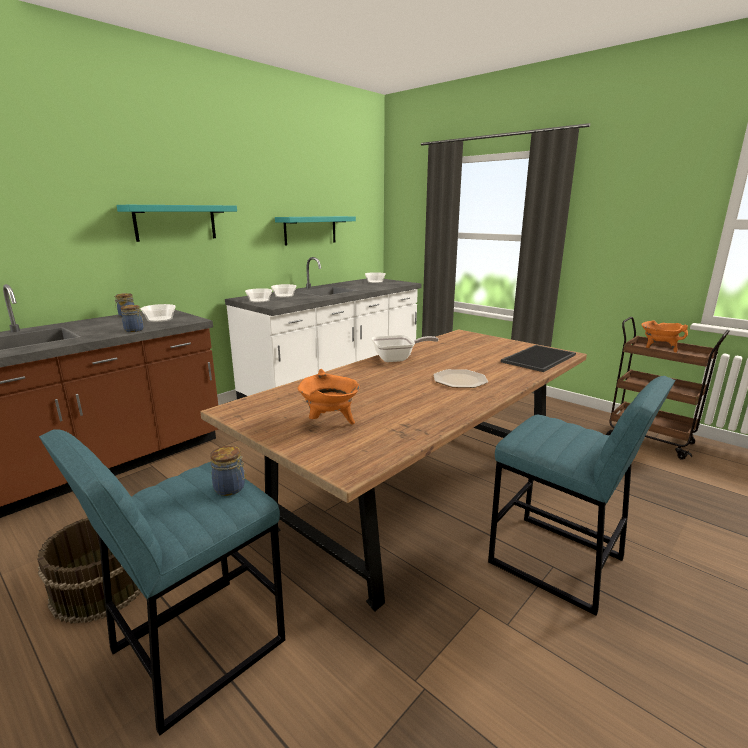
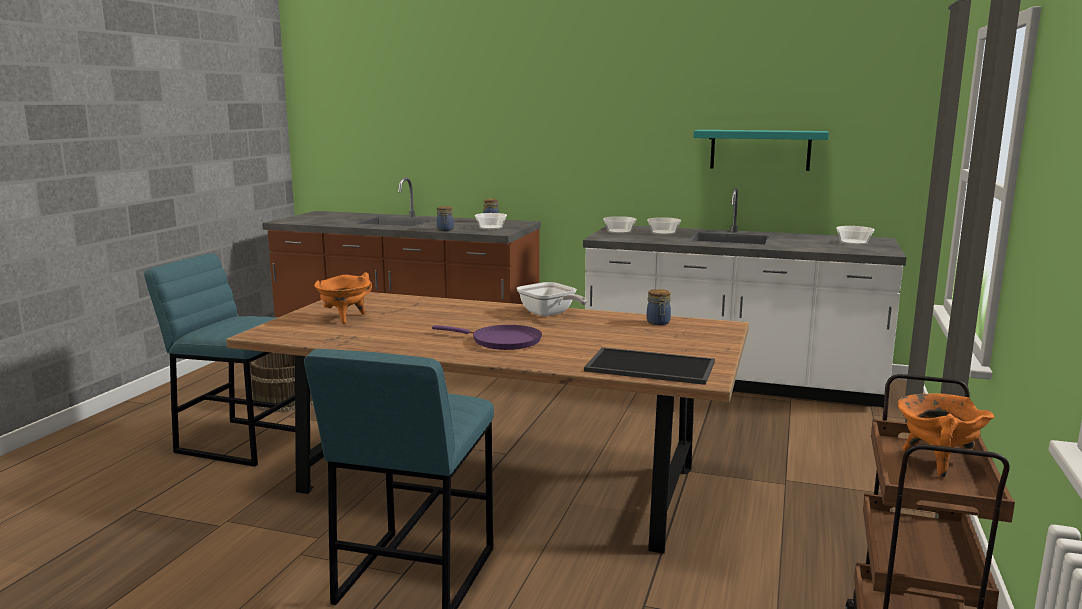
camera: 65 degrees right, 5 degrees down
(176, 222) = (565, 133): turquoise shelf -> none
(231, 488) = (251, 327): jar -> jar (658, 323)
(460, 380) = (502, 341): plate -> purple frying pan

